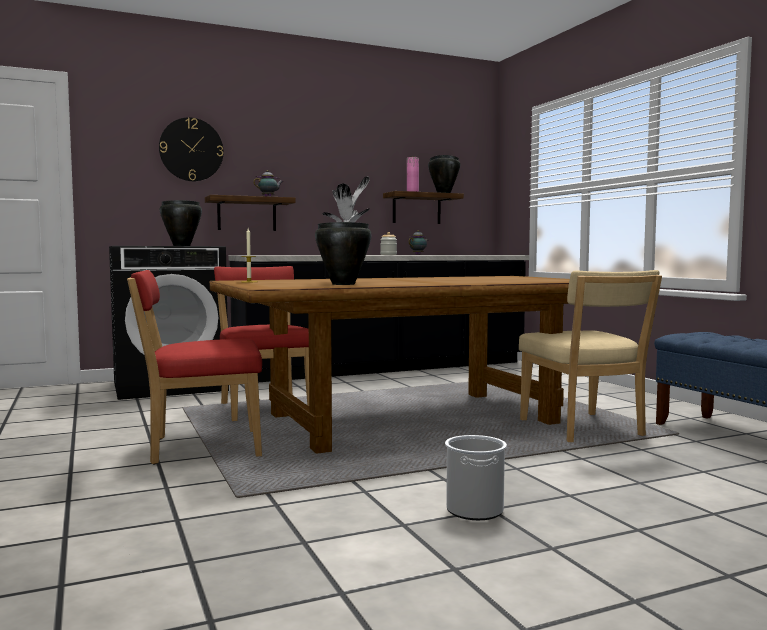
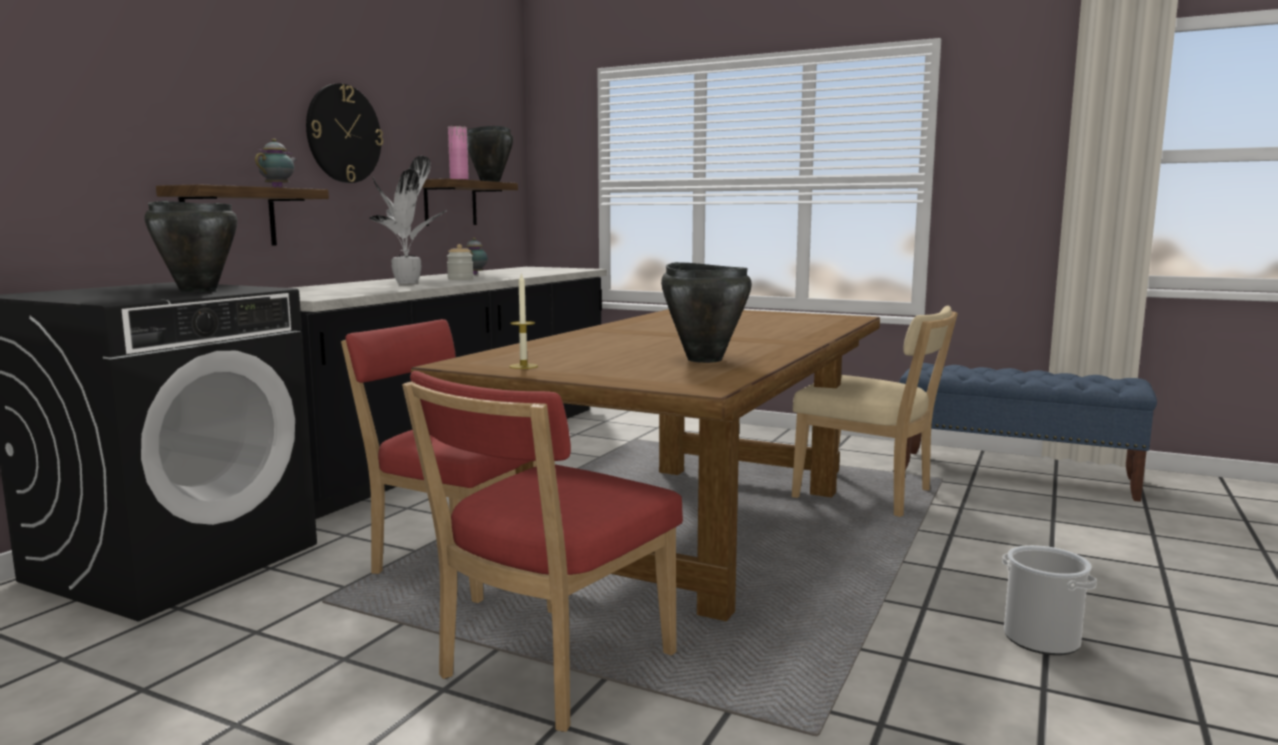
camera: 40 degrees left, 5 degrees up
(191, 149) = (123, 89): wall clock -> wall clock (343, 134)

